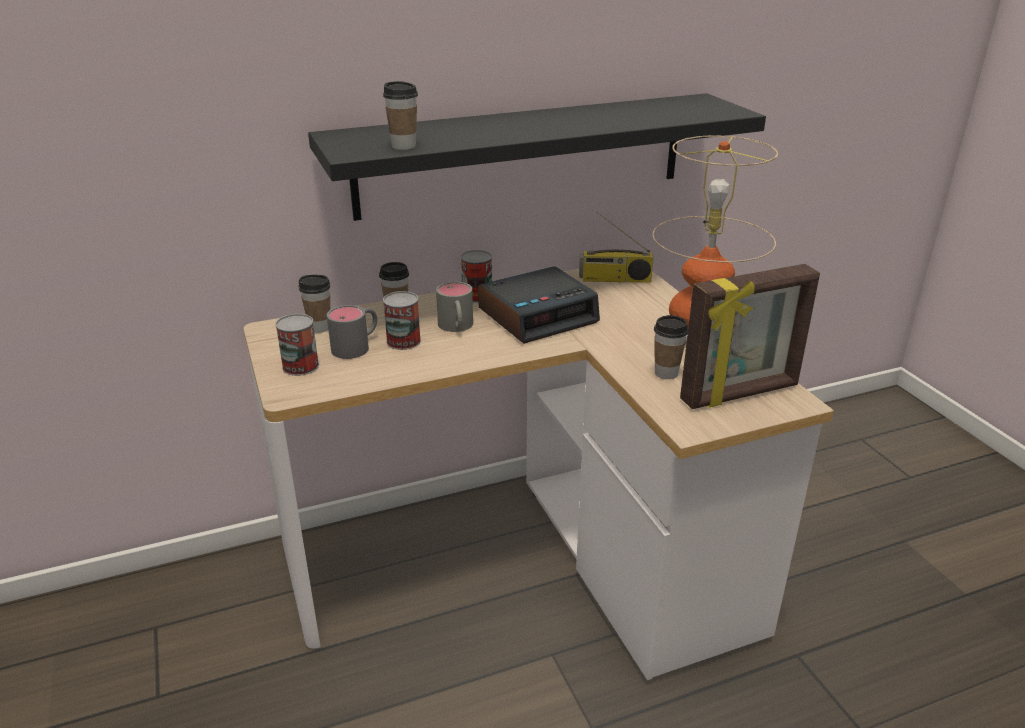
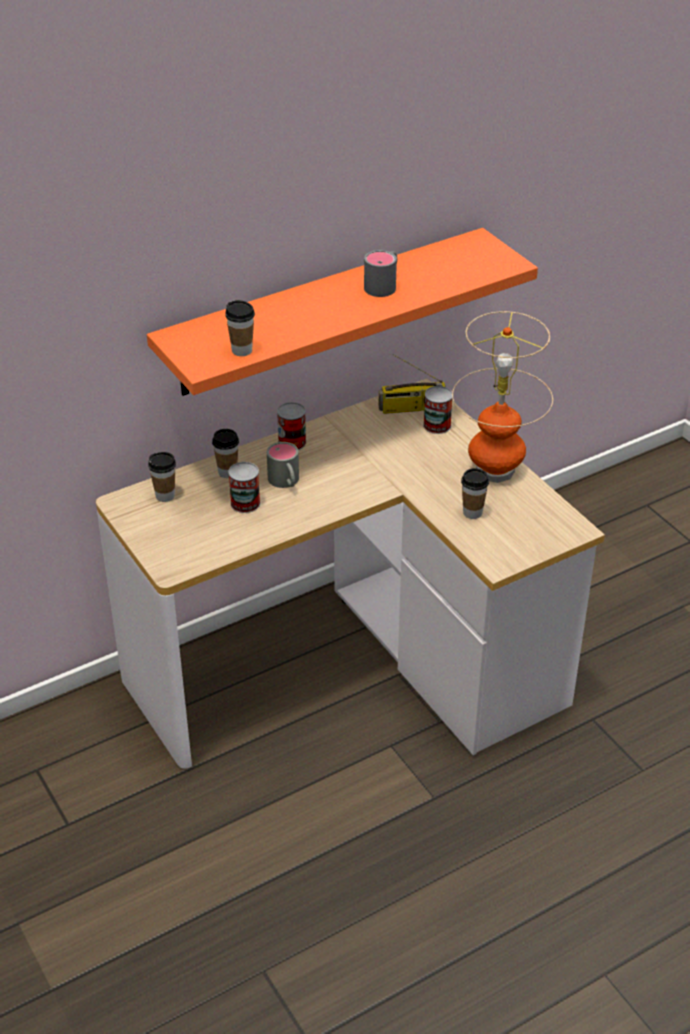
camera: 10 degrees left, 10 degrees up
(300, 366) = (168, 540): can -> can (437, 425)
(357, 346) = (207, 513): grey mug -> grey mug (384, 285)
(523, 155) = (323, 312): black shelf -> orange shelf
(538, 315) = (353, 460): alarm clock -> none
(740, 394) = (533, 527): picture frame -> none

